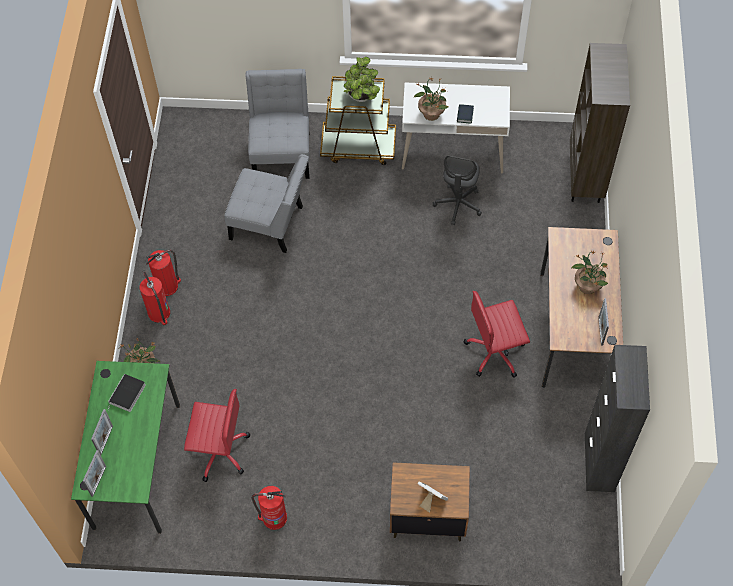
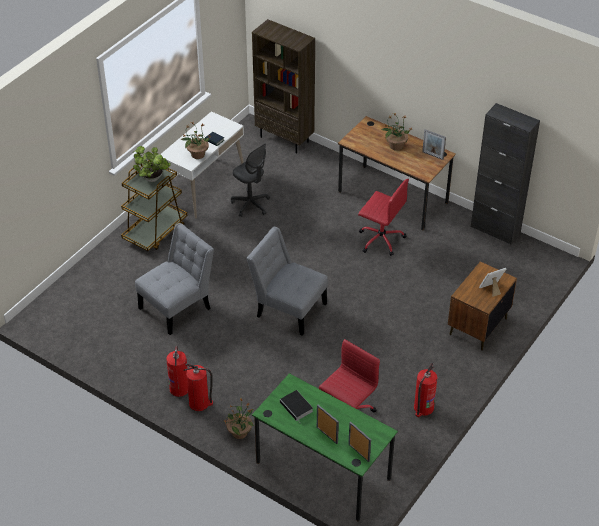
camera: 60 degrees left, 15 degrees down
(282, 152) = (119, 273): grey chair -> grey chair (288, 308)
(495, 352) = (380, 239): red office chair -> red office chair turned 75 degrees counterclockwise

